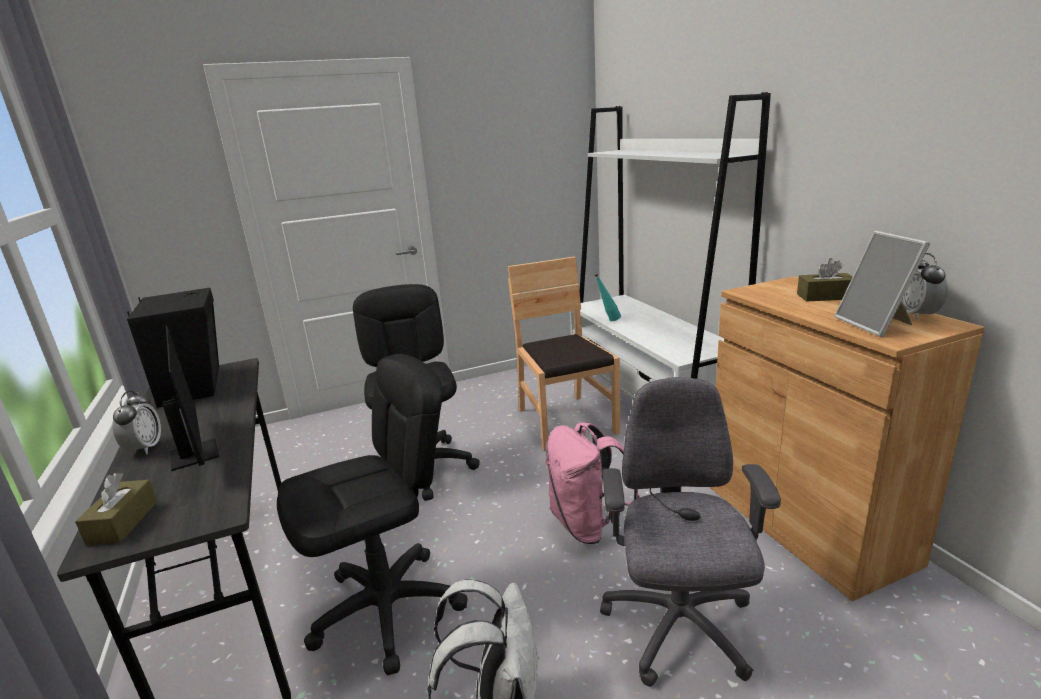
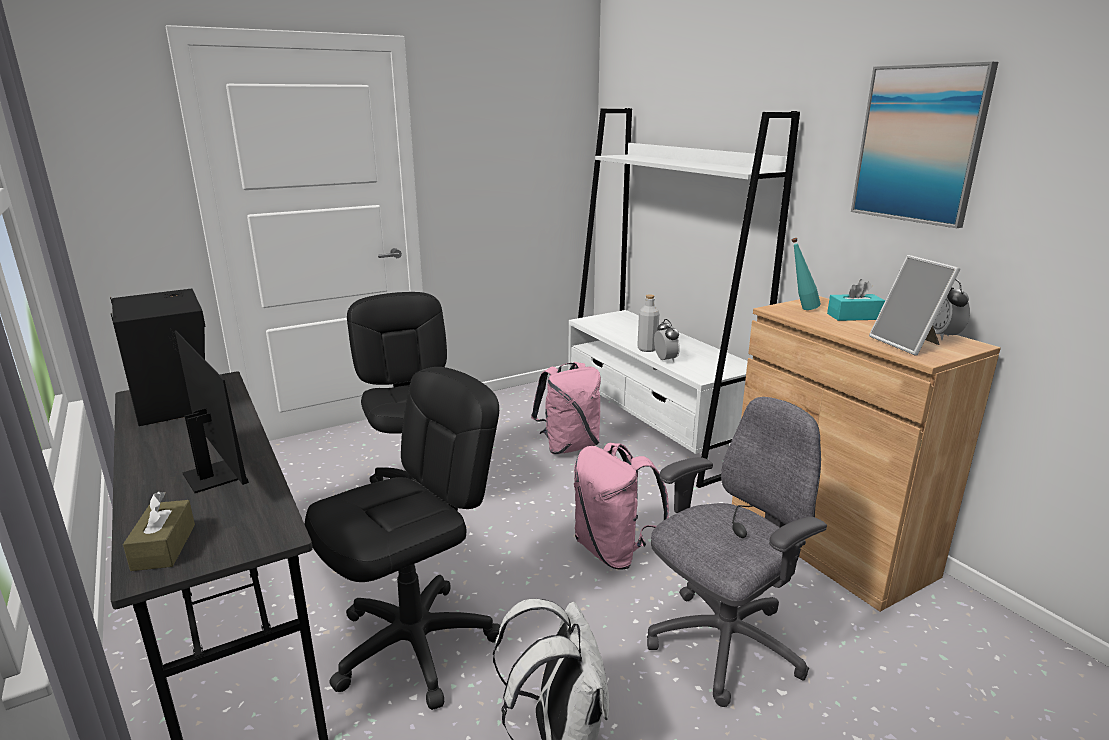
camera: 10 degrees left, 0 degrees up
(145, 448) = (148, 470): alarm clock -> alarm clock (665, 360)
(565, 421) = (569, 446): brown chair -> pink backpack
(608, 320) = (615, 337): turquoise bottle -> turquoise bottle (800, 309)
(635, 331) = (647, 349): none -> grey bottle
(678, 628) = (722, 645): grey office chair -> grey office chair turned 60 degrees clockwise
(825, 296) = (854, 316): brown tissue box -> turquoise tissue box
(891, 114) = (919, 144): none -> picture

